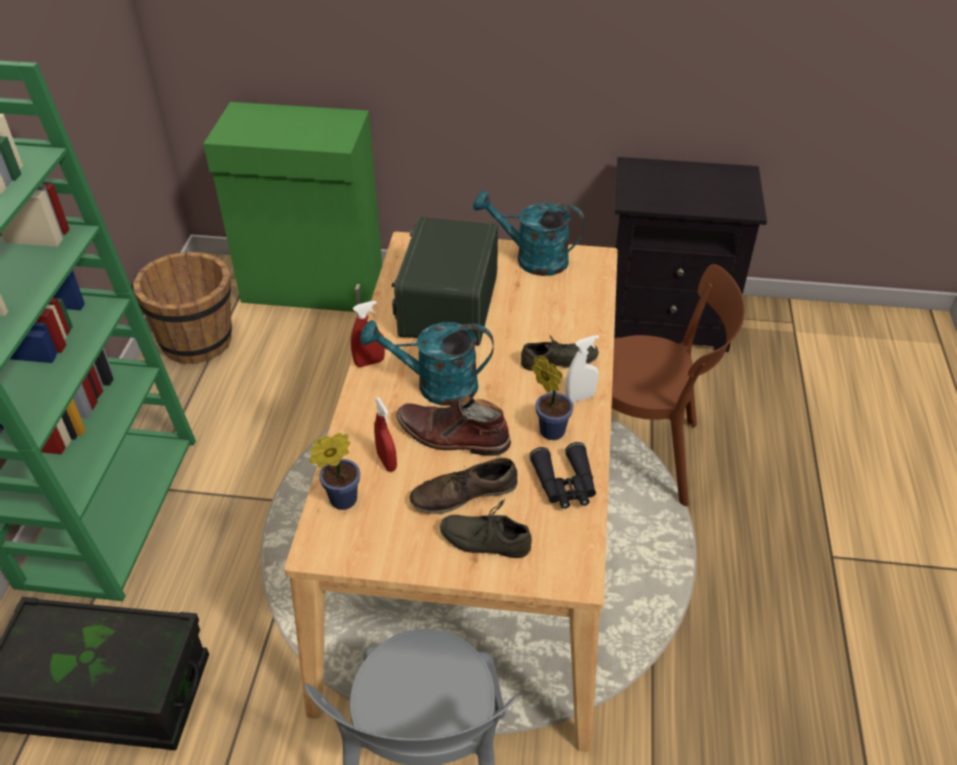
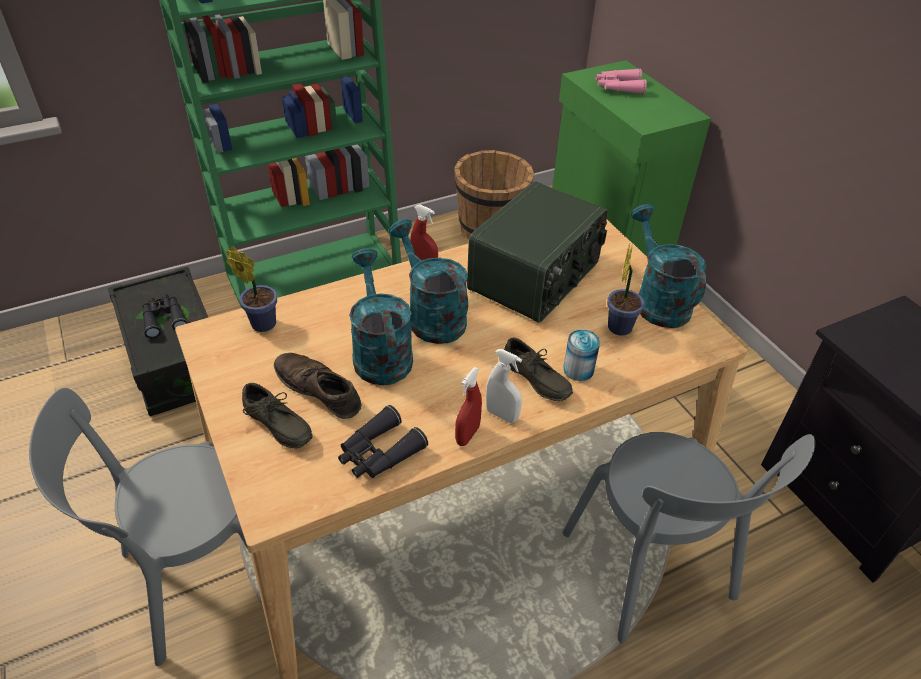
camera: 55 degrees right, 0 degrees up
(90, 653) = (164, 319): none -> black binoculars
(267, 127) = (618, 87): none -> pink binoculars
(387, 461) = (321, 328): red spray bottle -> red spray bottle (467, 435)
(447, 305) = (536, 277): radio -> radio turned 150 degrees clockwise
(452, 436) = (380, 352): brown boot -> turquoise watering can
(486, 539) = (276, 427): grey shoe -> grey shoe turned 150 degrees clockwise
(549, 429) = (441, 411): potted plant -> potted plant (620, 325)
(567, 335) = (578, 369): none -> can
(645, 455) = (651, 572): brown chair -> grey chair

